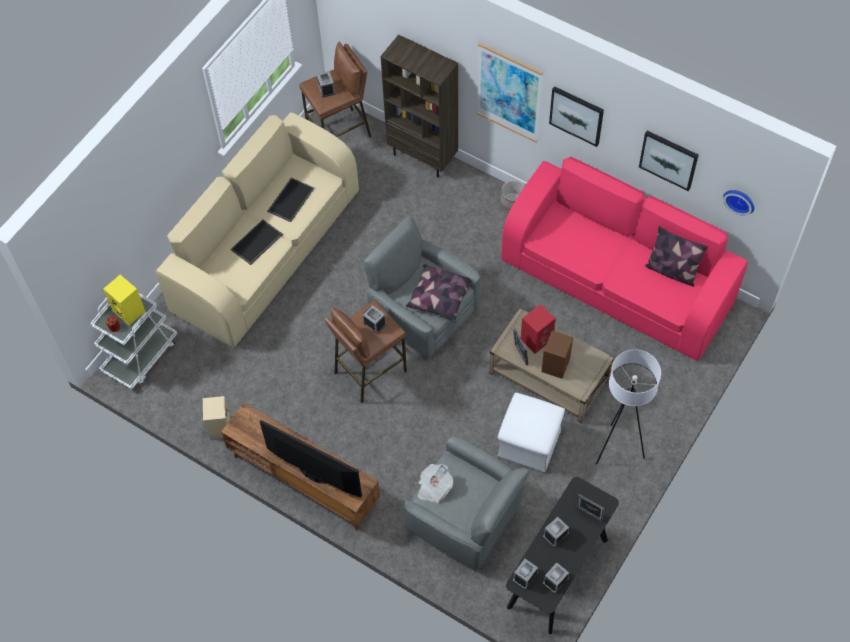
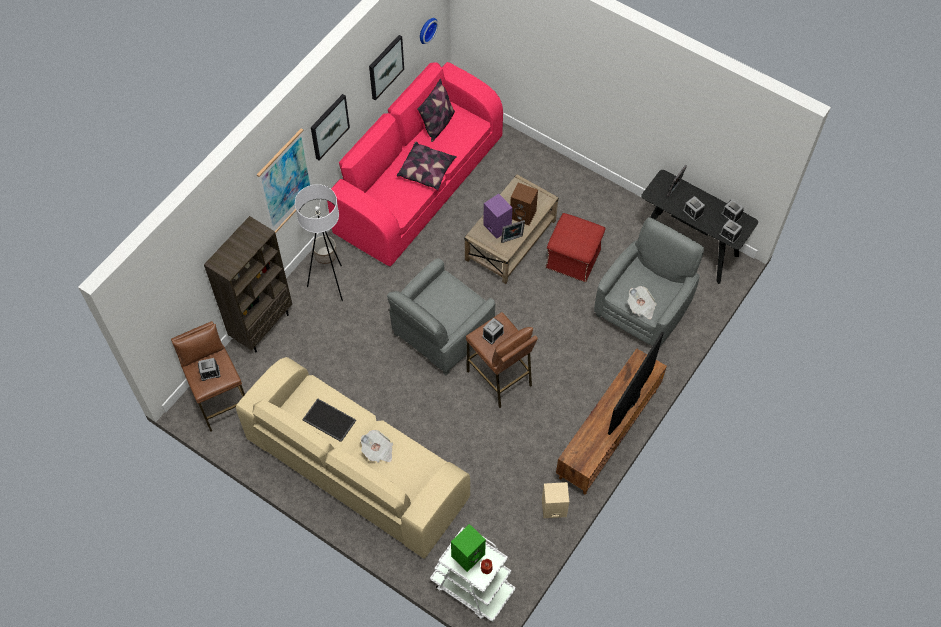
camera: 90 degrees left, 0 degrees up
(130, 311) = (468, 554): yellow speaker -> green speaker
(257, 243) = (378, 451): tray -> newspaper
(439, 298) = (453, 295): pillow -> pillow (427, 171)
(529, 443) = (573, 259): white ottoman -> red ottoman
(536, 338) = (496, 226): red speaker -> purple speaker
(617, 449) = (579, 197): white floor lamp -> white floor lamp (330, 284)

